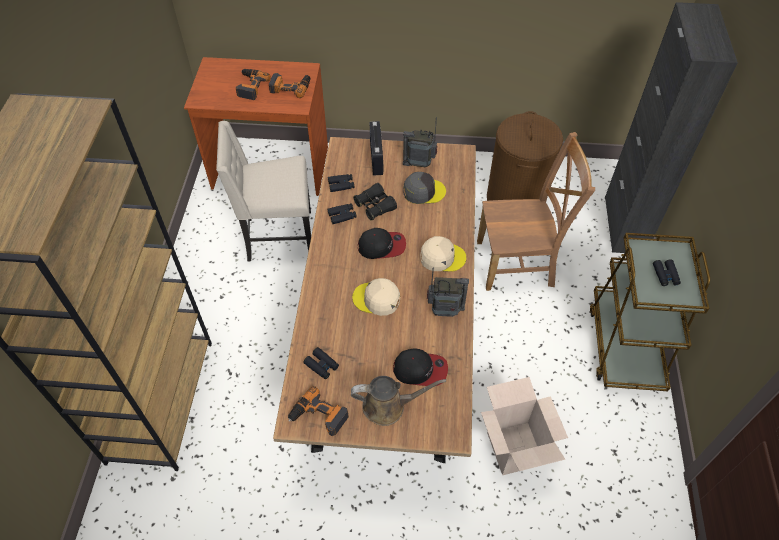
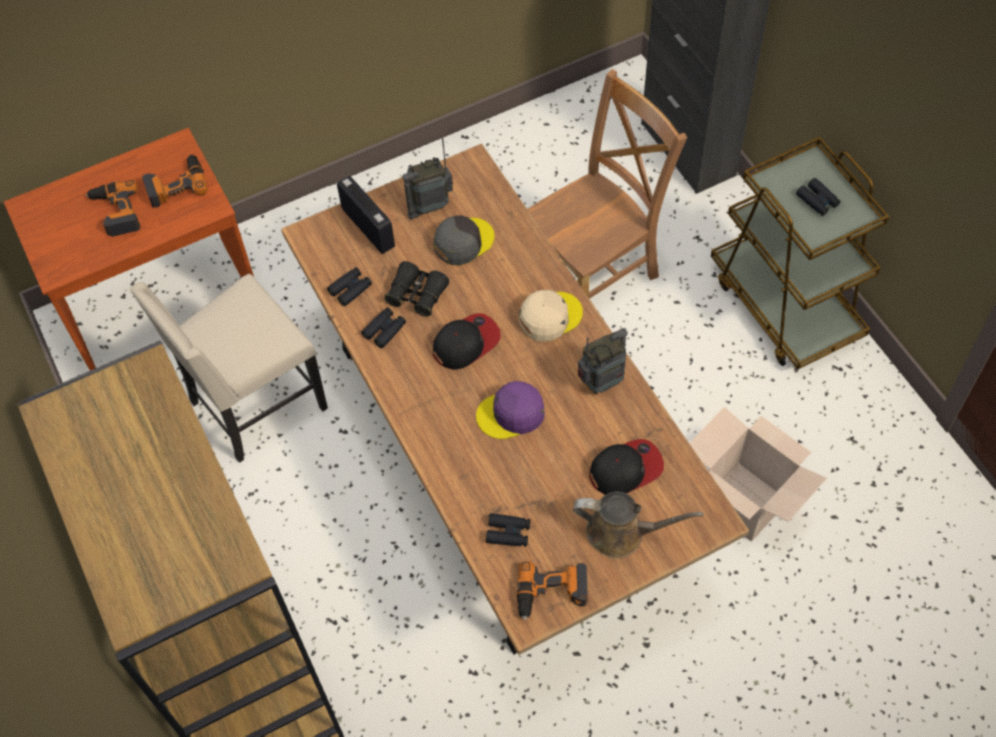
camera: 30 degrees left, 5 degrees up
(376, 299) = (511, 414): beige cap -> purple cap
(388, 406) = (621, 533): brown watering can -> brown watering can turned 45 degrees clockwise
(516, 199) = (534, 183): brown laundry basket -> none

